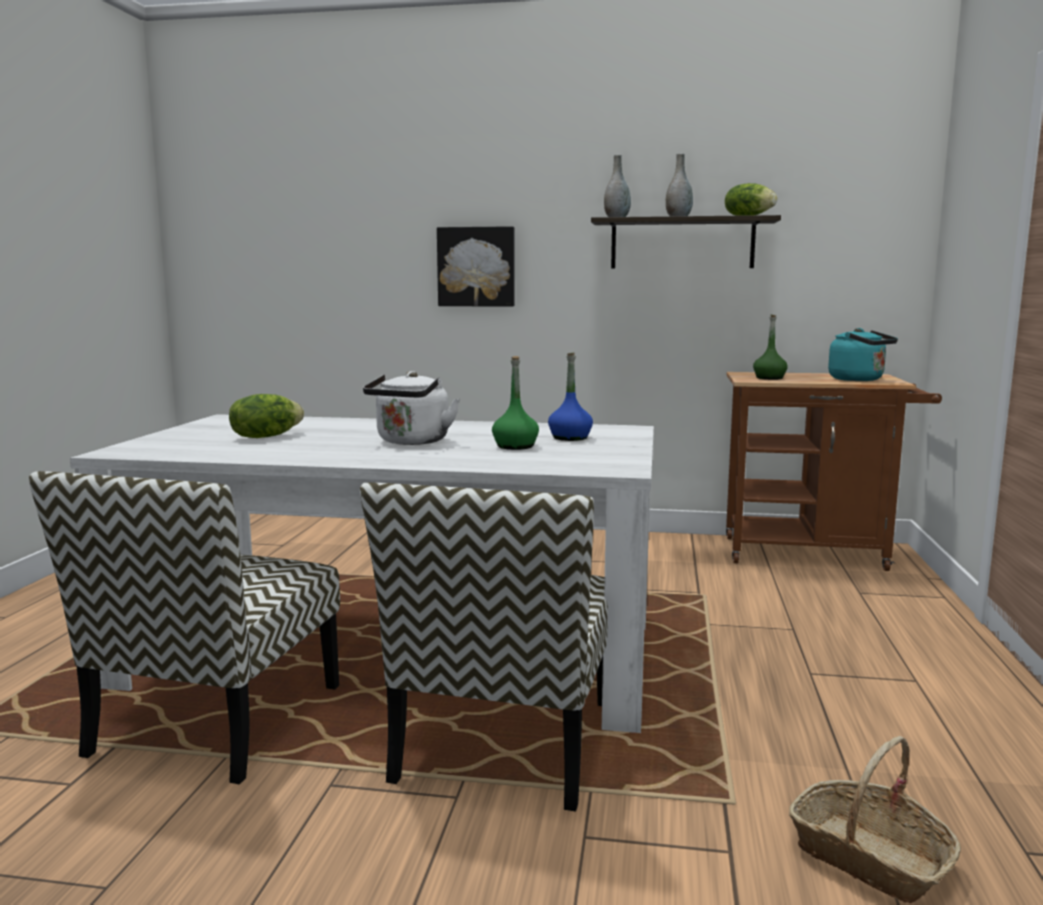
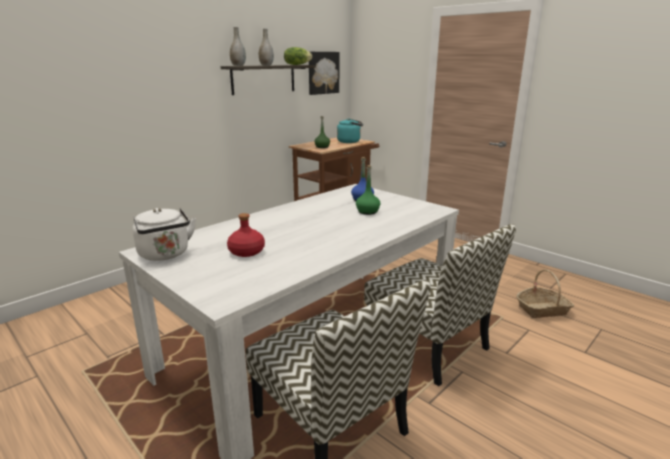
camera: 55 degrees left, 10 degrees up
(265, 436) = (246, 252): lettuce -> red bottle
(411, 442) = (324, 225): white kettle -> white kettle (165, 255)
(476, 267) = (153, 99): picture -> picture (322, 73)

